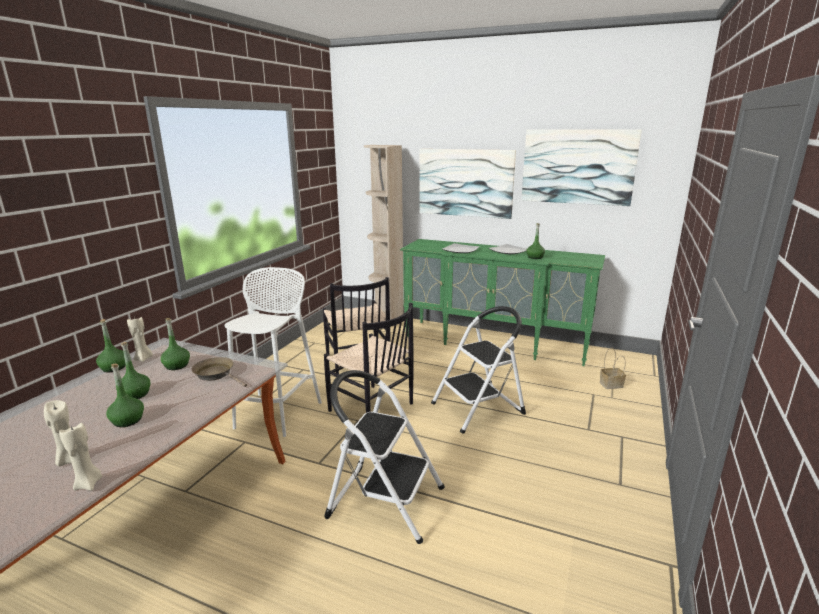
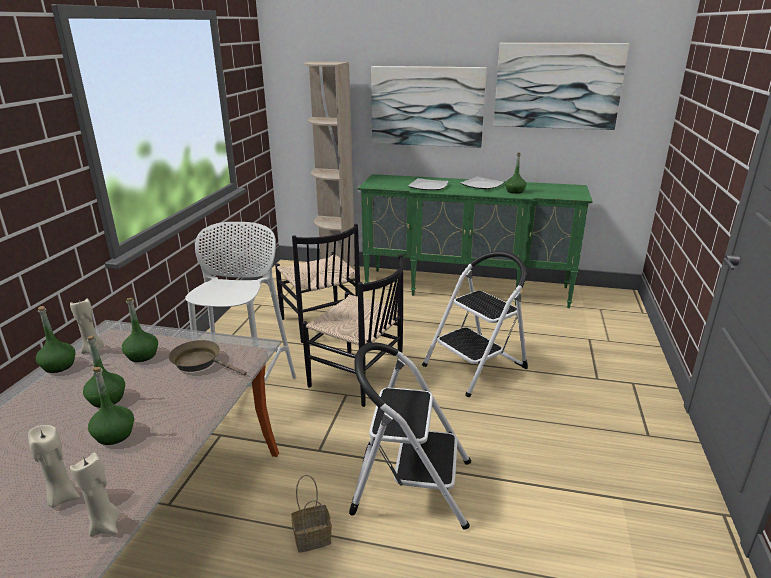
camera: 10 degrees left, 5 degrees up
(611, 384) = (603, 326): basket -> basket (313, 537)

